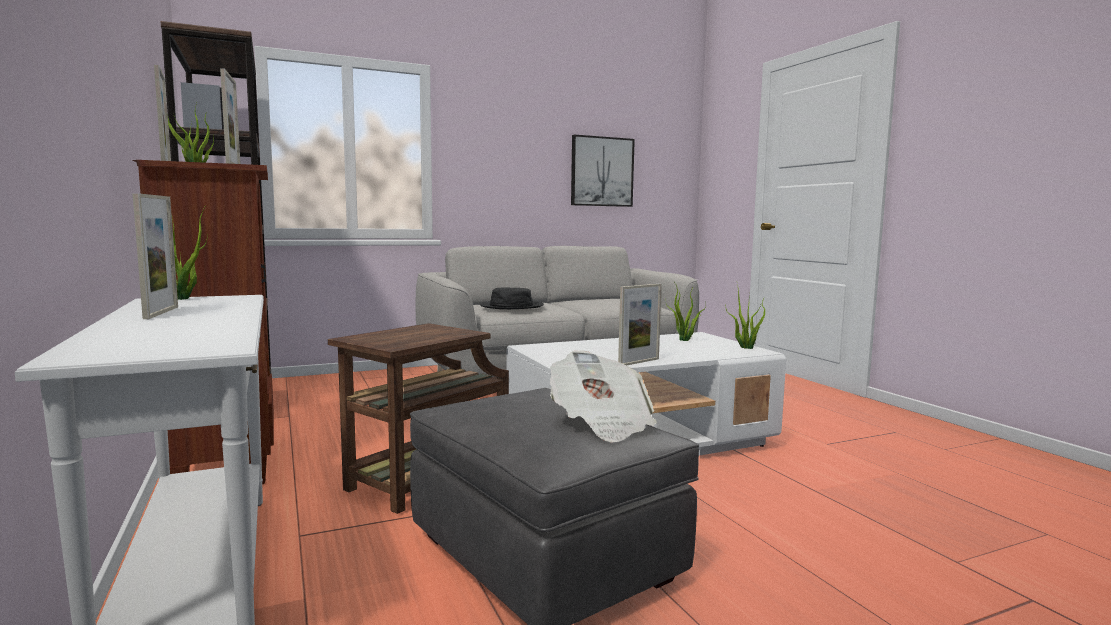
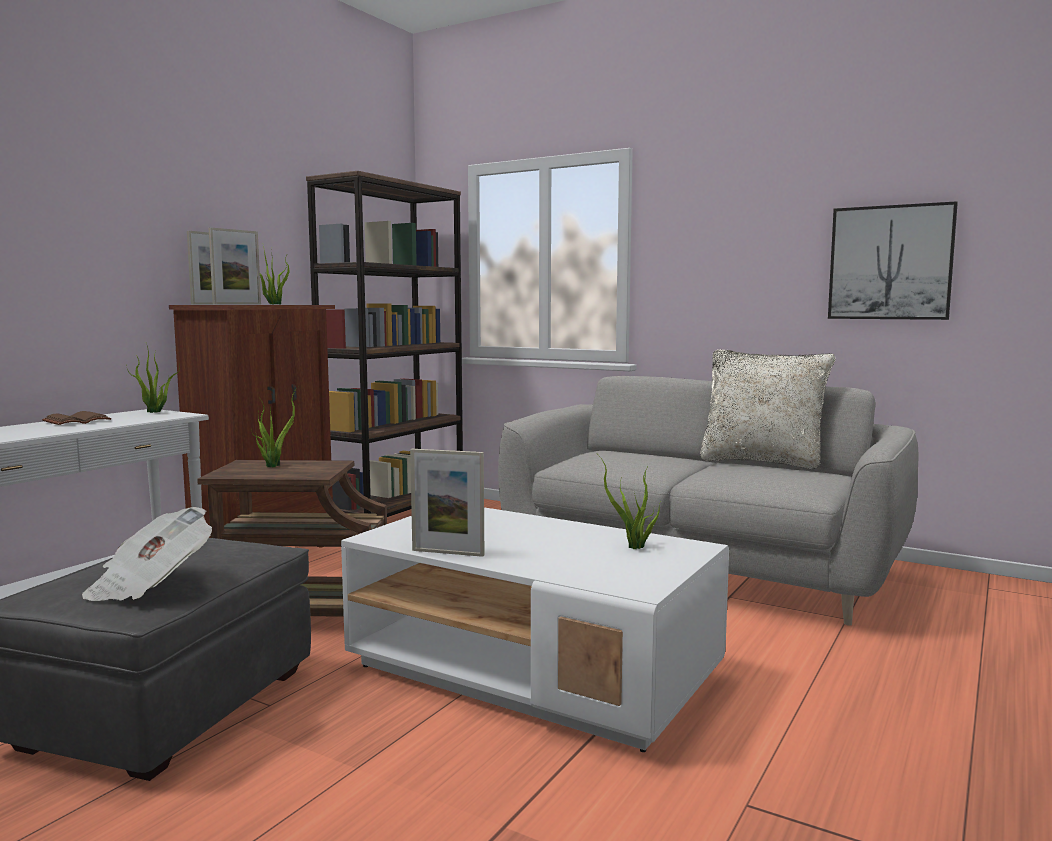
camera: 55 degrees right, 0 degrees up
(161, 312) = (77, 421): picture frame -> brown book
(511, 306) = (602, 459): black hat -> none
(582, 298) = (762, 464): none -> beige pillow
(745, 347) = (651, 579): potted plant -> potted plant (273, 465)

